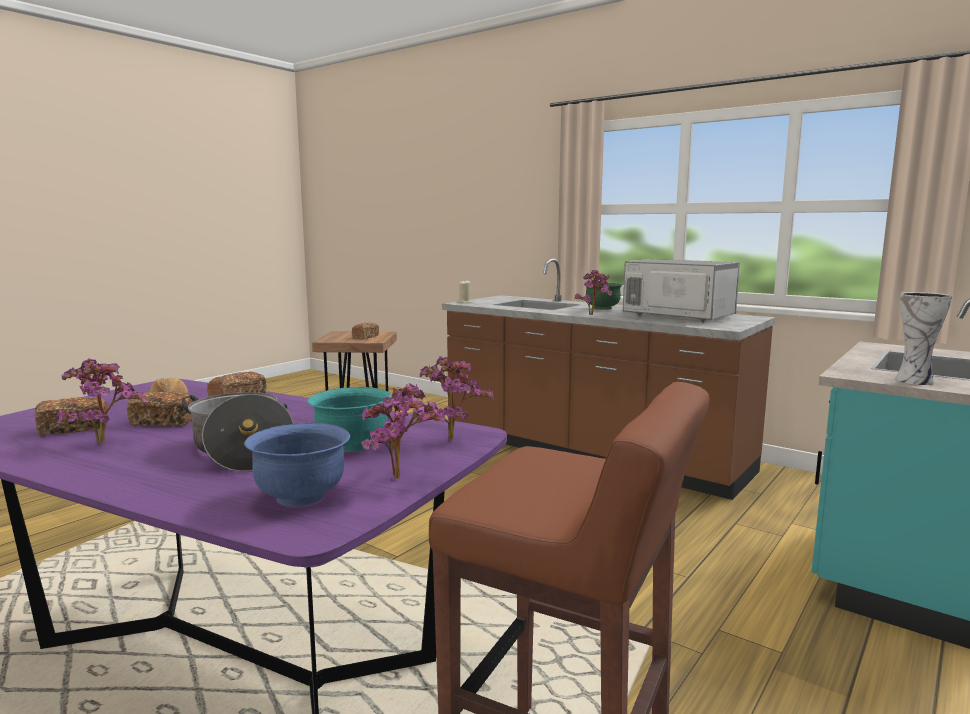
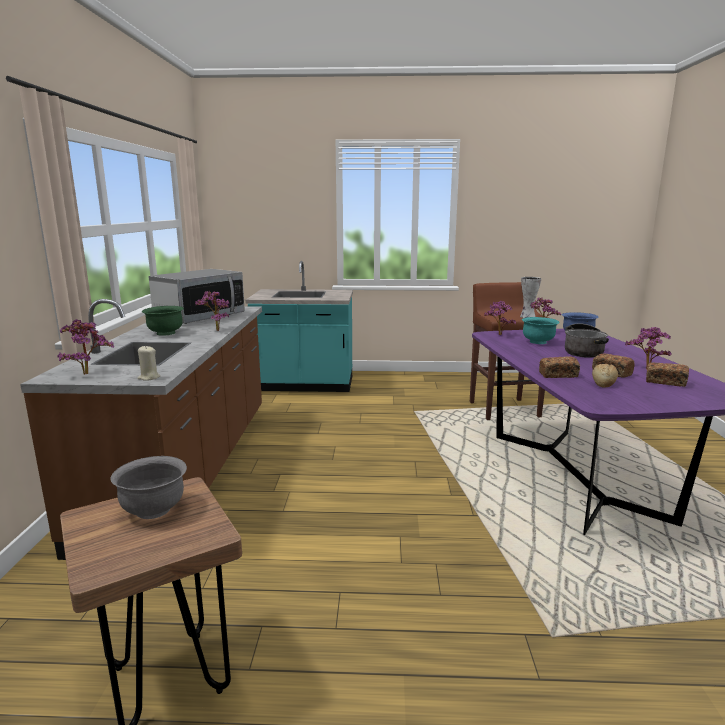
camera: 125 degrees left, 5 degrees up
(365, 337) = (154, 510): bread -> grey bowl
(499, 299) = (88, 373): none -> potted plant
(677, 316) = (200, 317): microwave -> microwave turned 150 degrees counterclockwise
(915, 380) = (338, 294): vase -> vase (526, 316)

